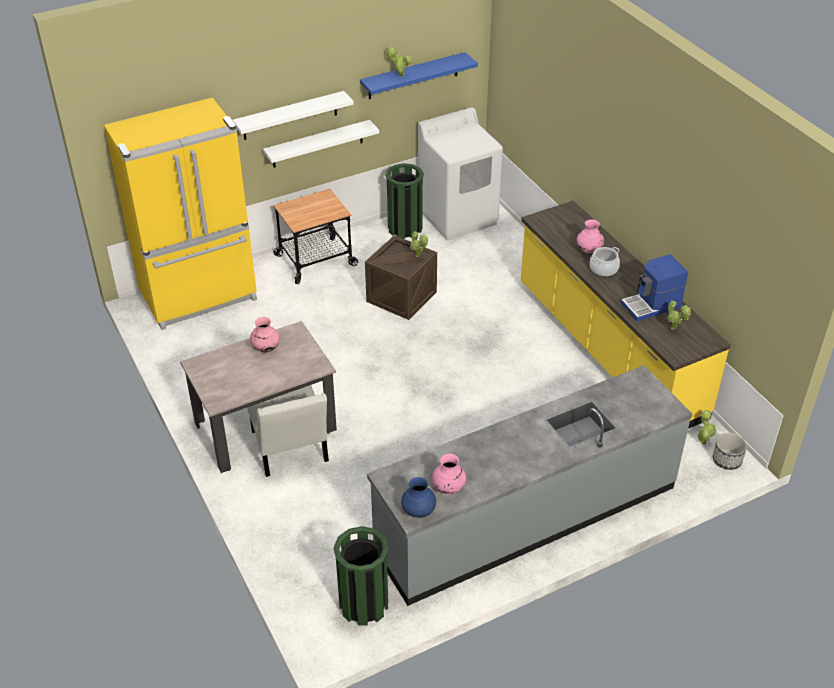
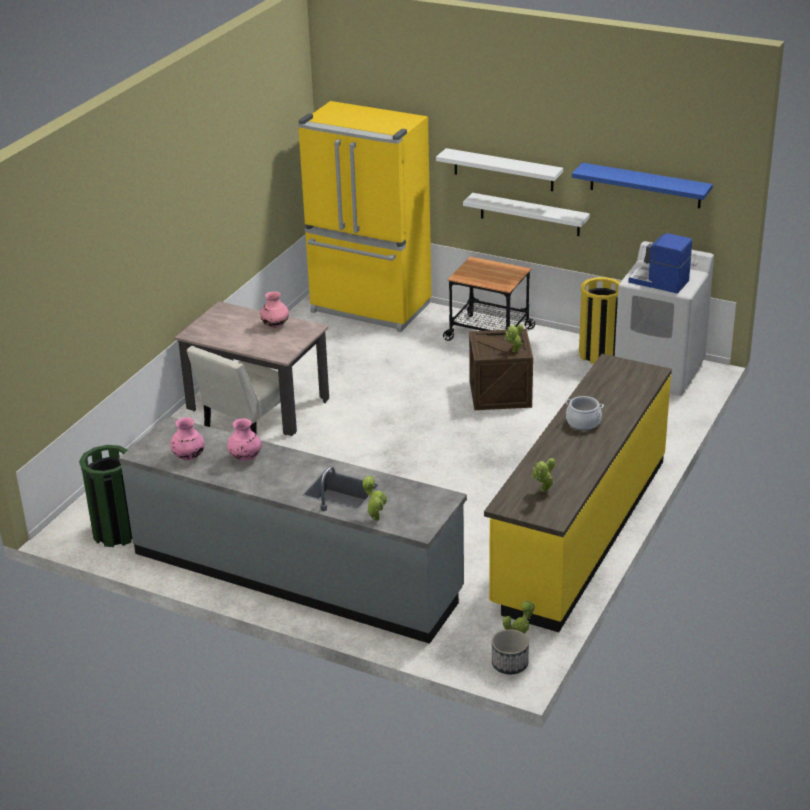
camera: 55 degrees right, 10 degrees down
(399, 75) = (617, 174): potted plant -> potted plant (375, 518)
(405, 228) = (599, 354): green trash can -> yellow trash can
(418, 511) = (148, 454): blue vase -> none
(589, 250) = (601, 405): pink vase -> pink vase (245, 458)
(651, 306) = (562, 467): coffee machine -> coffee machine (659, 282)

